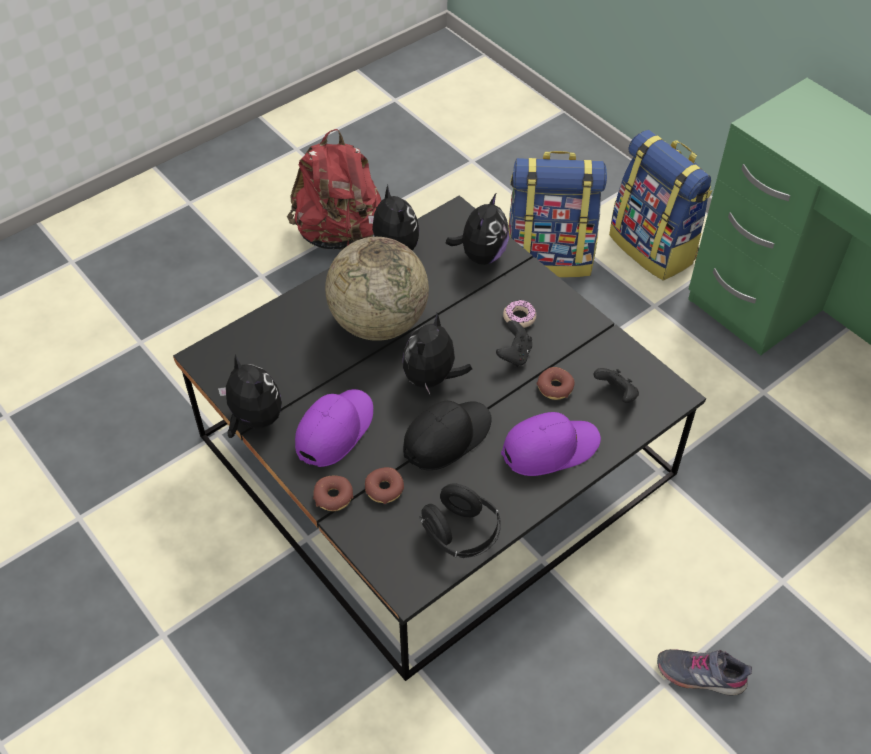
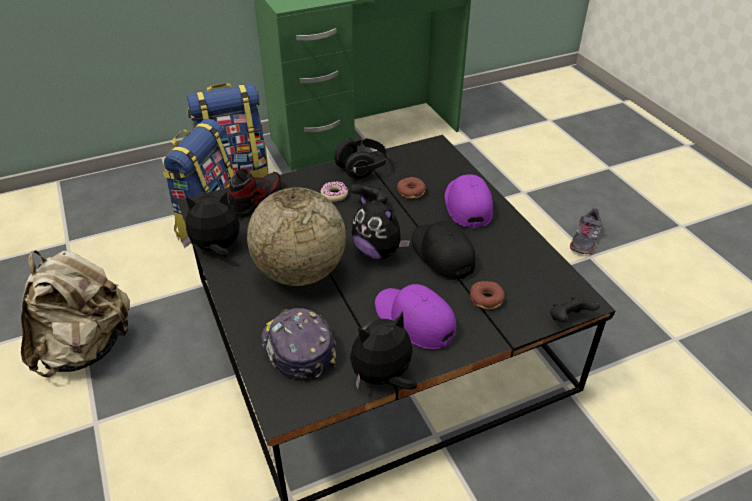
camera: 75 degrees left, 10 degrees down
(275, 348) = (298, 349): none -> cap
(333, 497) = (488, 332): donut -> none
(340, 235) = (86, 348): red backpack -> beige backpack
(461, 533) = (537, 263): black headphones -> black headphones (362, 168)
(481, 255) = (256, 201): plush toy -> shoe
(616, 394) = (427, 167): black game controller -> black game controller (568, 319)

